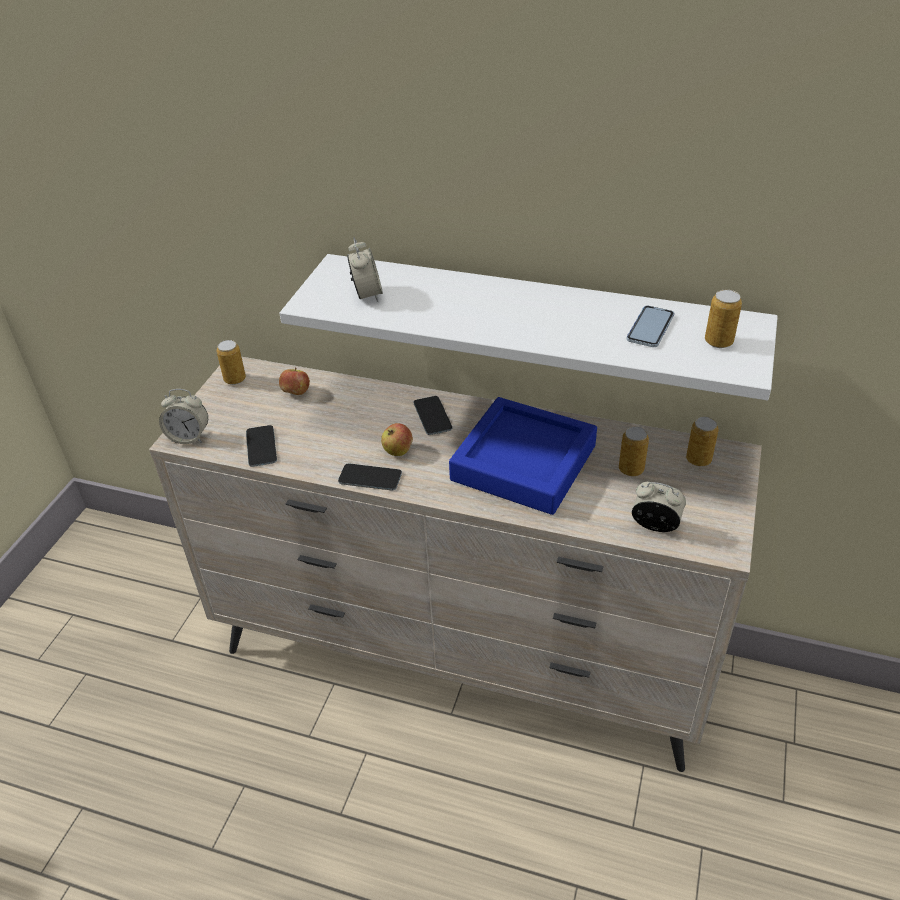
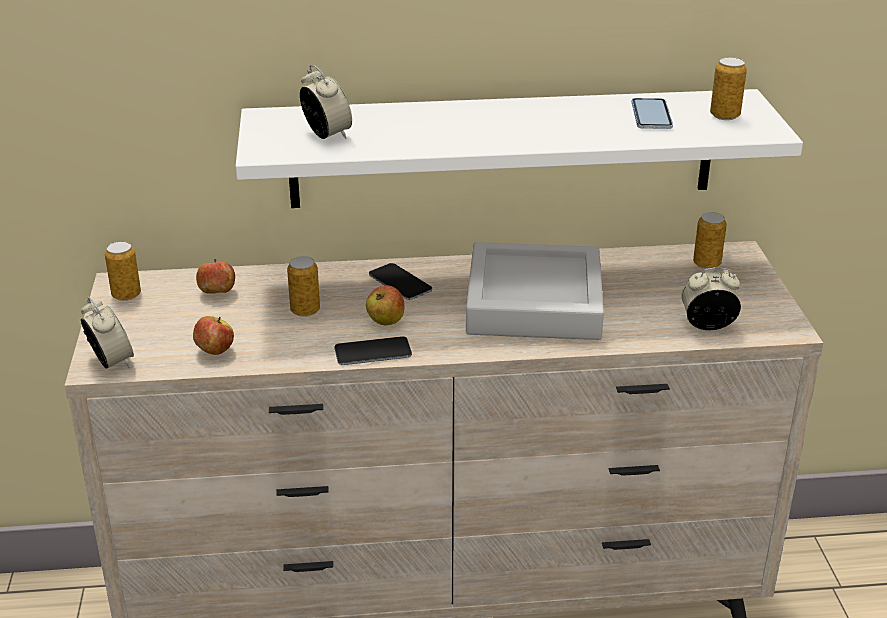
camera: 25 degrees left, 10 degrees down
(189, 437) = (111, 362): alarm clock -> alarm clock turned 105 degrees counterclockwise
(261, 446) = (214, 351): phone -> apple
(523, 463) = (534, 303): blue tray -> grey tray
(631, 469) = (648, 285): can -> can (305, 311)

